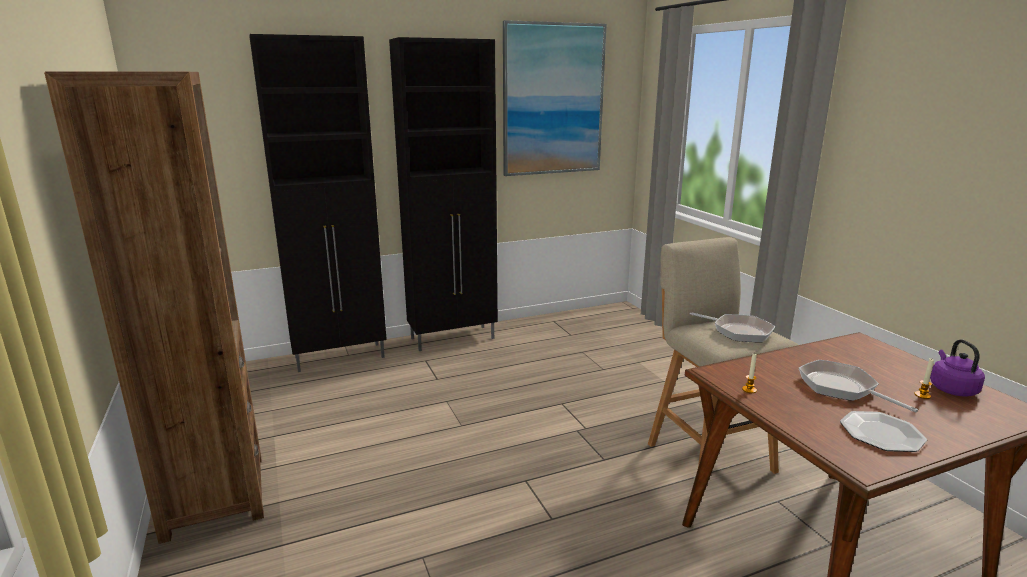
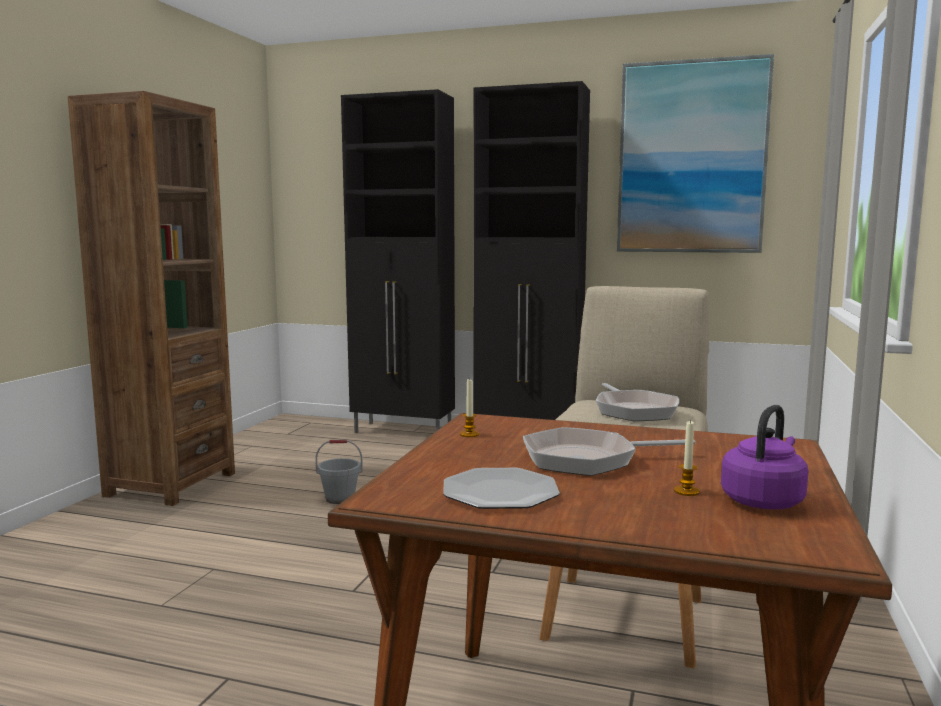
camera: 40 degrees right, 10 degrees down
(404, 444) = (340, 498): none -> grey bucket
(841, 388) = (587, 459): frying pan -> frying pan turned 105 degrees counterclockwise

